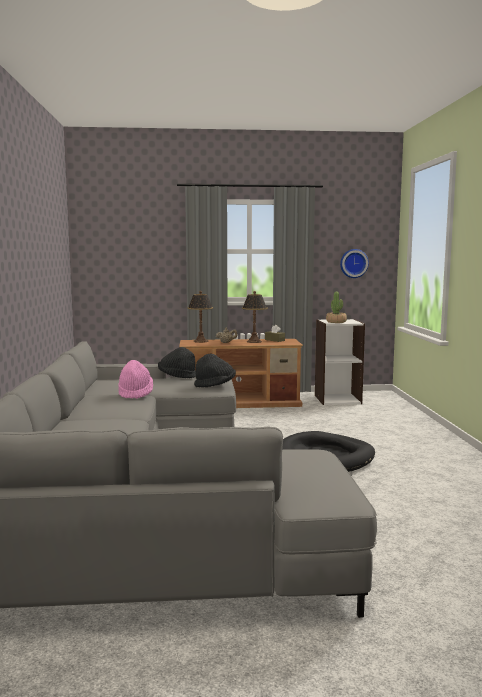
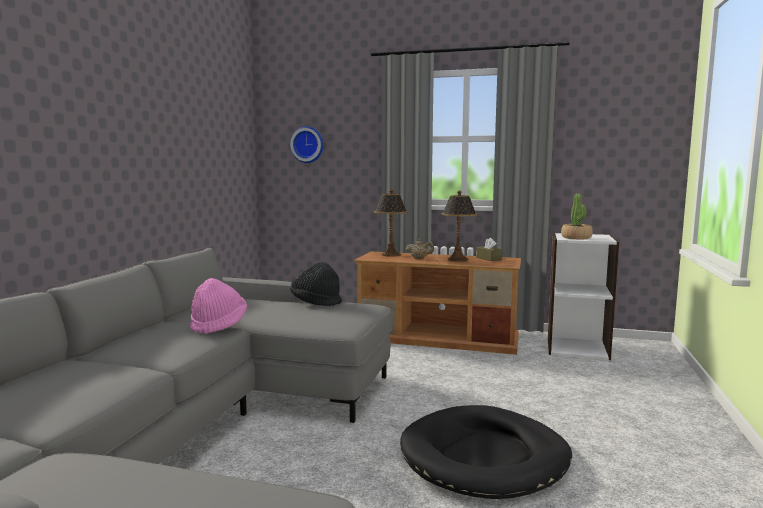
camera: 20 degrees right, 0 degrees up
(215, 386) = (343, 321): black hat -> none
(353, 263) = (616, 154): wall clock -> wall clock (308, 144)

